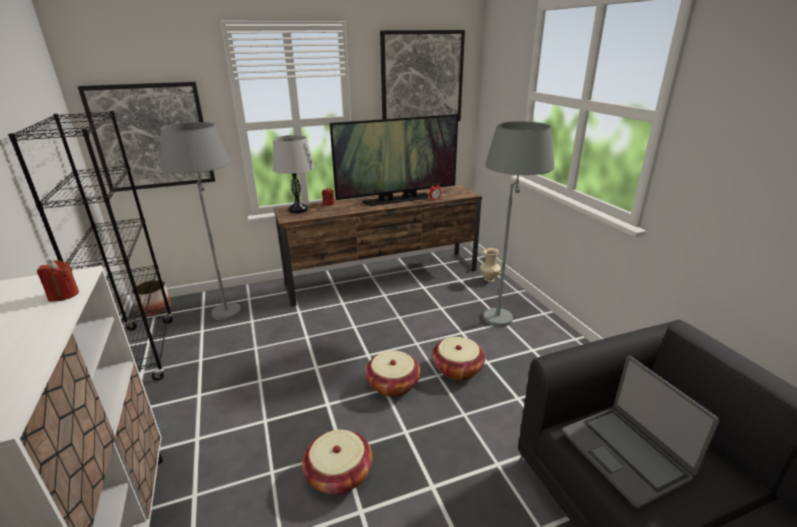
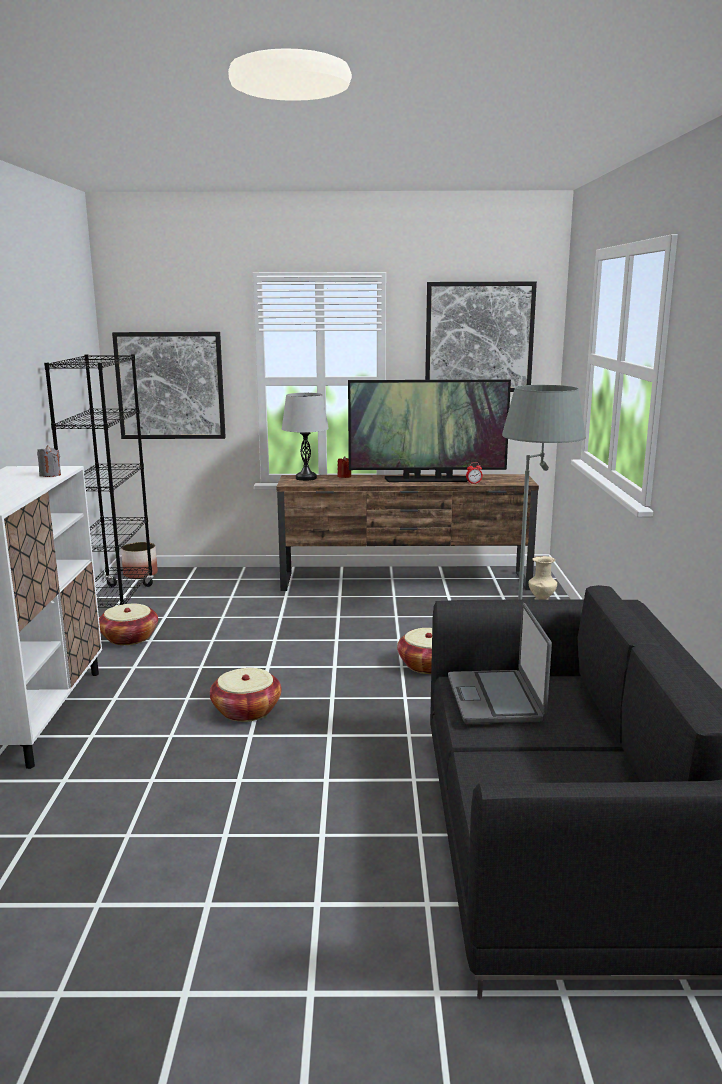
camera: 20 degrees right, 10 degrees down
(63, 295) = (50, 475): red candle -> grey candle
(226, 305) = (212, 580): grey floor lamp -> none
(393, 384) = (346, 664): basket -> basket (129, 638)

